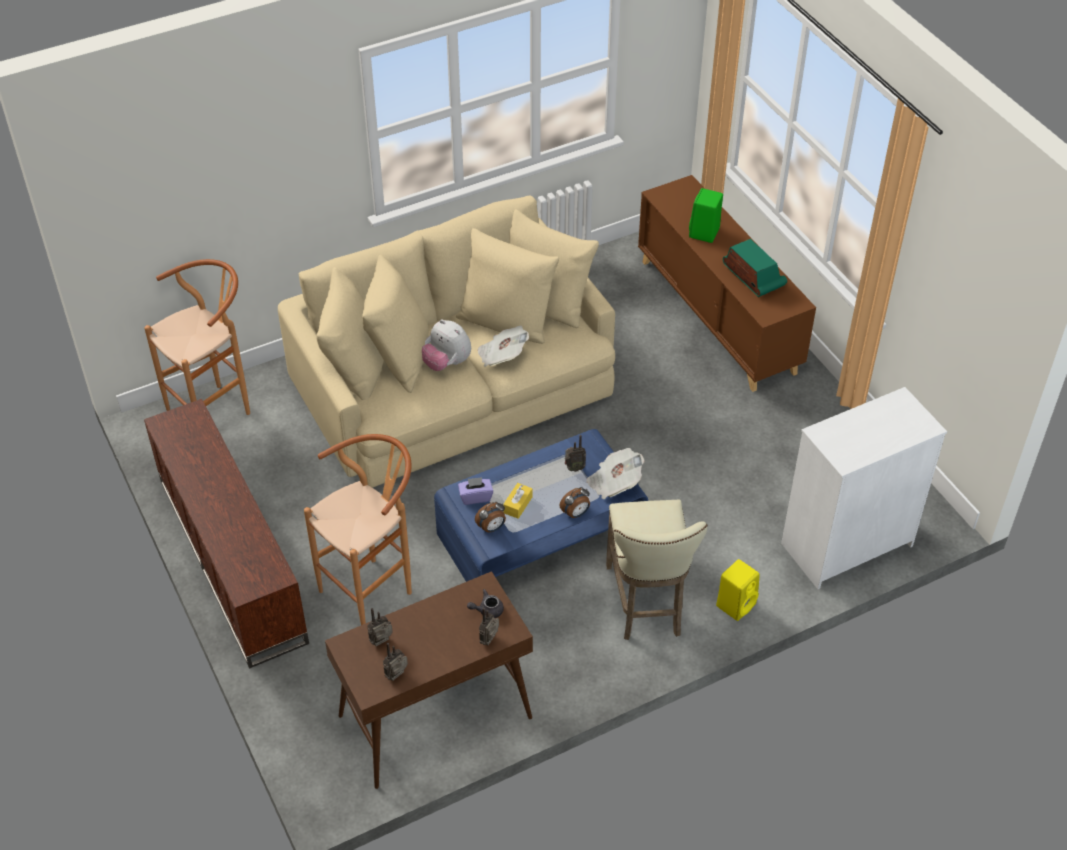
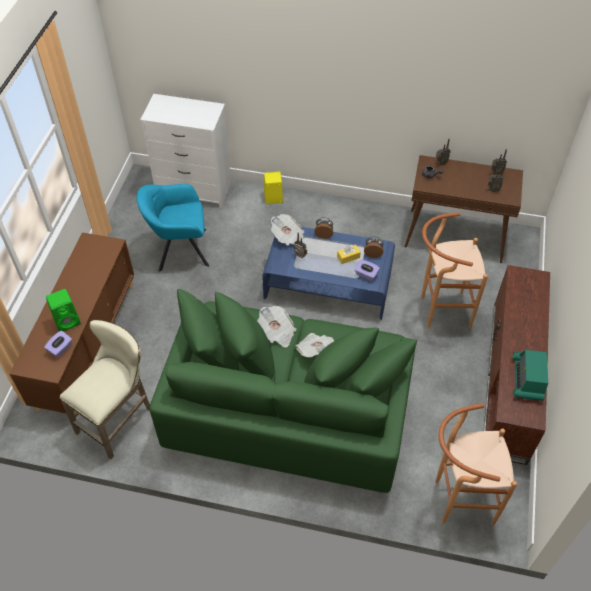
camera: 140 degrees left, 5 degrees up
(446, 363) = (314, 350): plush toy -> newspaper
(454, 385) = (288, 407): beige sofa -> green sofa
(646, 605) = (312, 222): beige stool -> beige stool (119, 419)
(677, 212) = (60, 349): none -> purple tissue box
(753, 276) = (85, 272): radio -> radio (527, 379)
(758, 460) = (179, 250): none -> turquoise armchair

